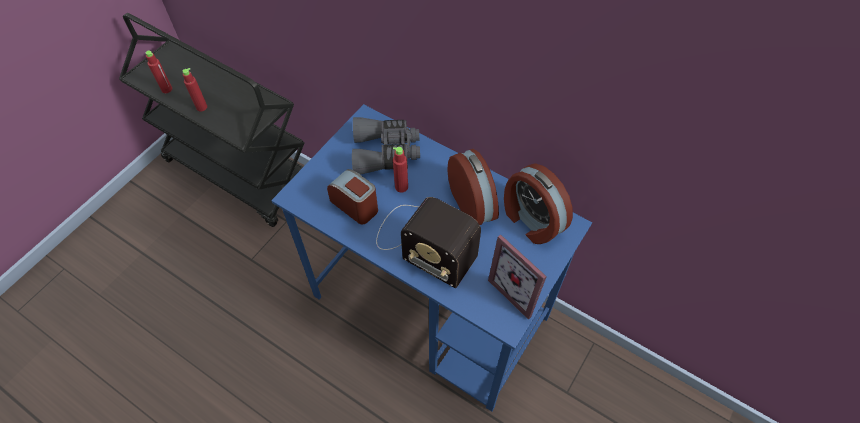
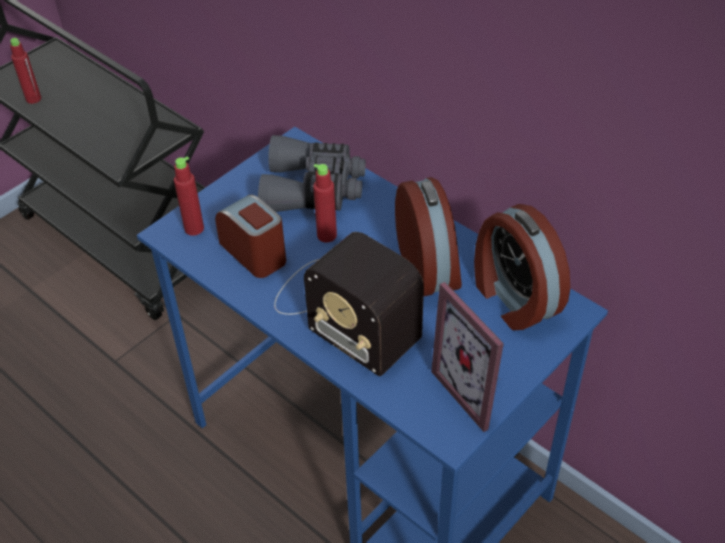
camera: 10 degrees right, 10 degrees down
(201, 107) = (75, 124): red bottle -> red bottle (194, 228)

